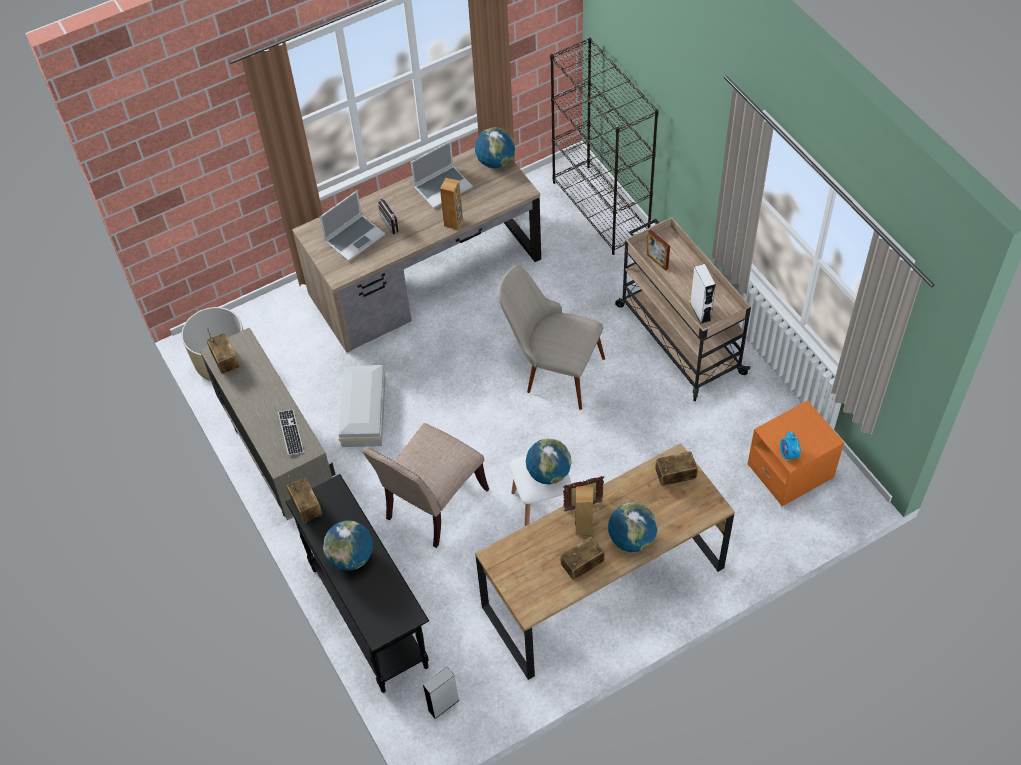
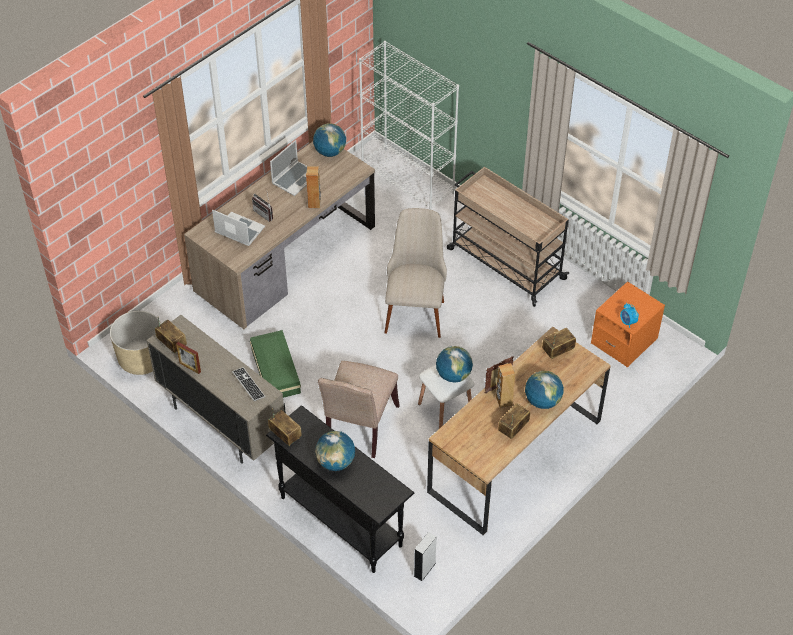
camera: 20 degrees left, 5 degrees down
(355, 238) = (239, 230): laptop -> laptop turned 90 degrees counterclockwise
(365, 411) = (276, 370): white storage box -> green storage box
(552, 370) = (415, 307): beige chair -> beige chair turned 90 degrees clockwise
(601, 209) = (408, 180): black bookcase -> white bookcase
(657, 261) = (483, 202): picture frame -> picture frame (190, 367)
(700, 312) = (530, 231): white speaker -> none

